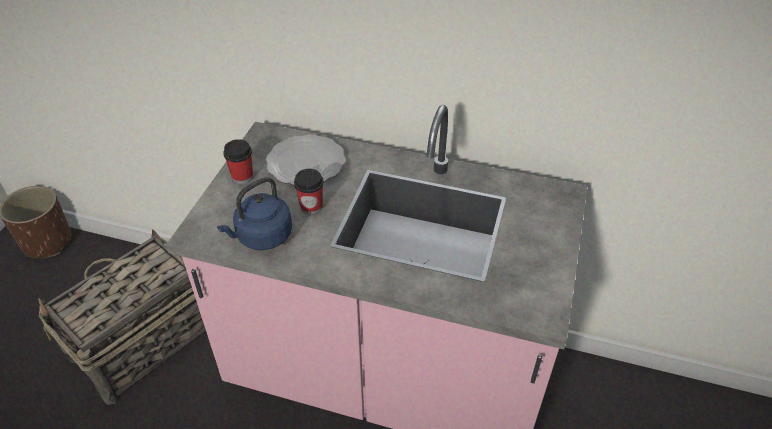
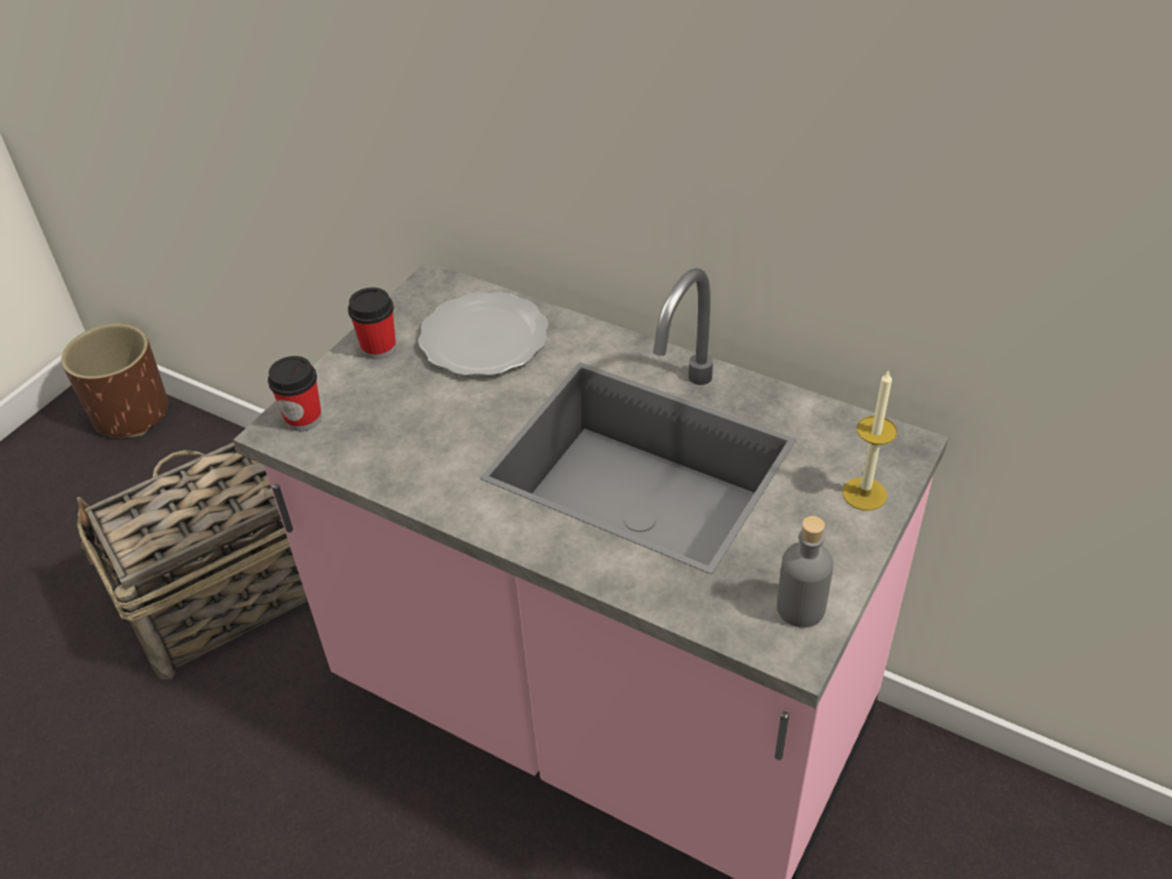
camera: 15 degrees right, 0 degrees up
(262, 237) = (379, 448): blue kettle -> none
(311, 207) = (470, 411): cup -> cup (303, 418)
(540, 293) = (800, 608): none -> grey bottle
(553, 223) = (864, 494): none -> candle

